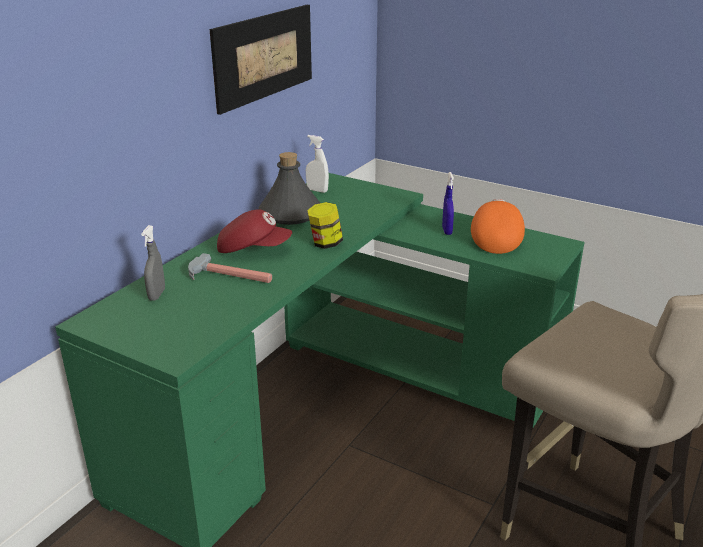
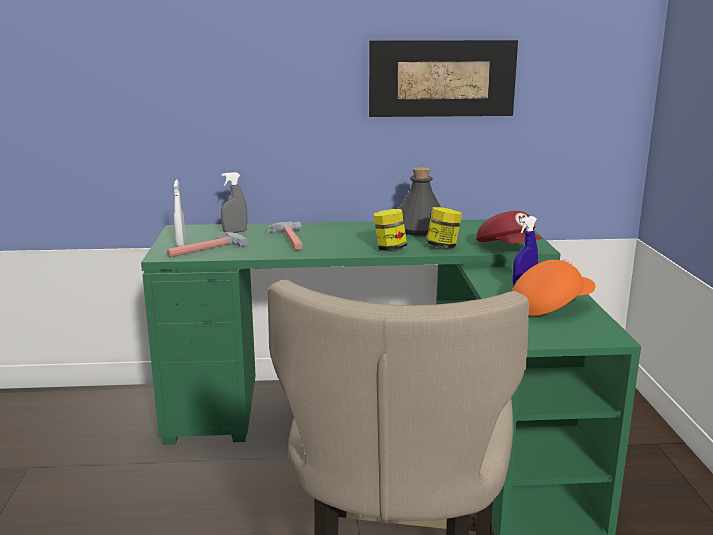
camera: 55 degrees right, 10 degrees down
(189, 327) = (204, 249): none -> hammer
(253, 249) = (341, 234): red cap -> red cap (509, 248)
(317, 190) = (479, 225): white spray bottle -> white spray bottle (181, 244)
(351, 223) = (443, 246): none -> jar

